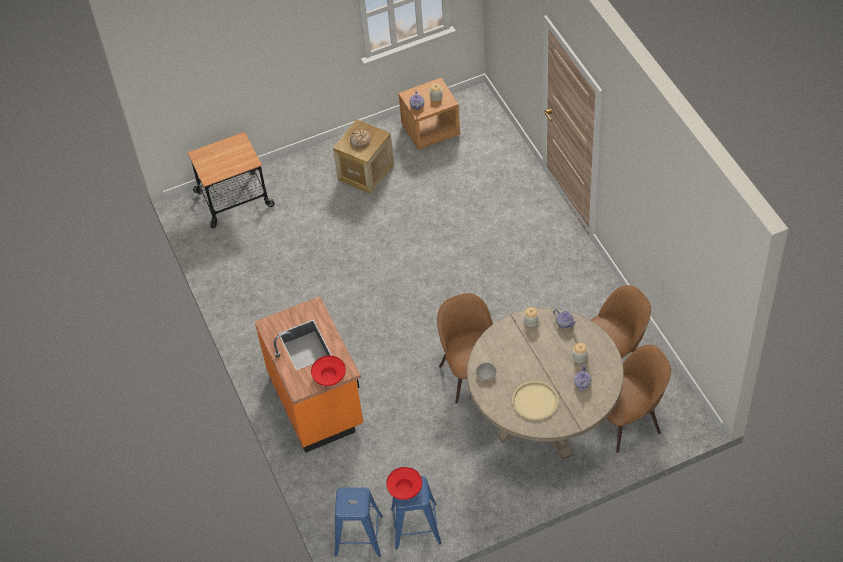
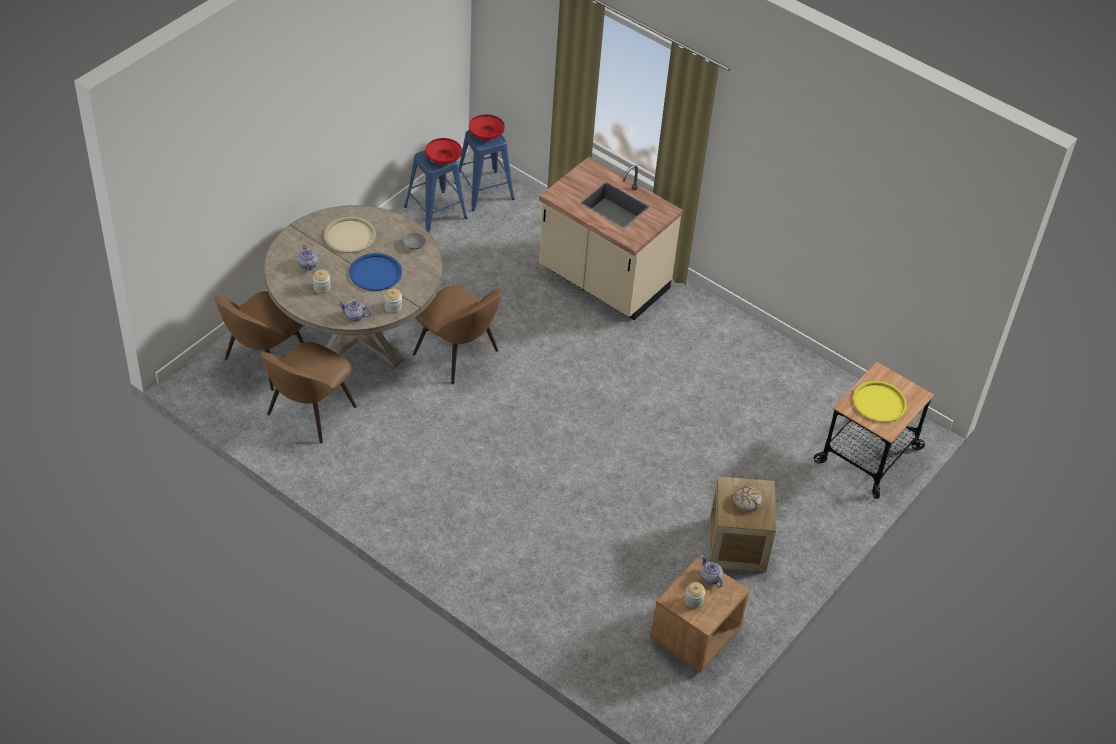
camera: 145 degrees right, 5 degrees down
(228, 158) = (879, 402): none -> yellow tray
(317, 401) = (603, 281): orange counter -> beige counter
(329, 376) = (569, 185): red bowl -> red bowl (486, 134)
(530, 357) = (375, 273): none -> blue tray

